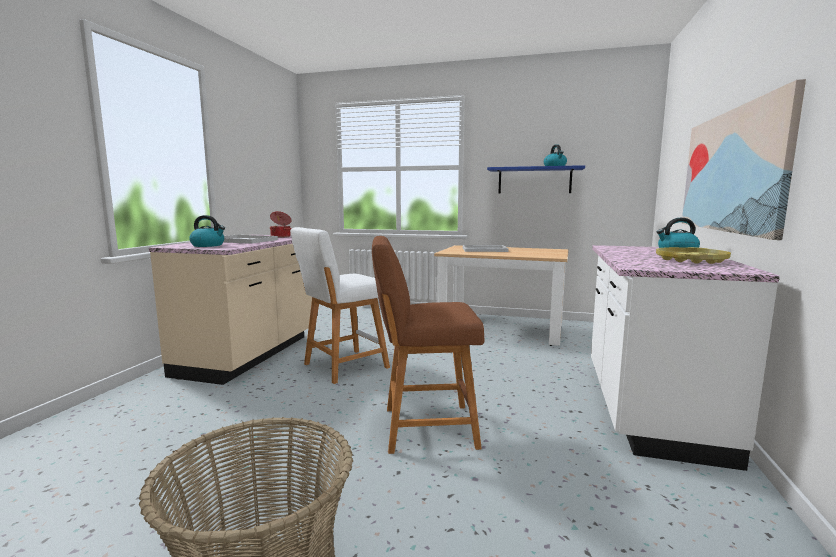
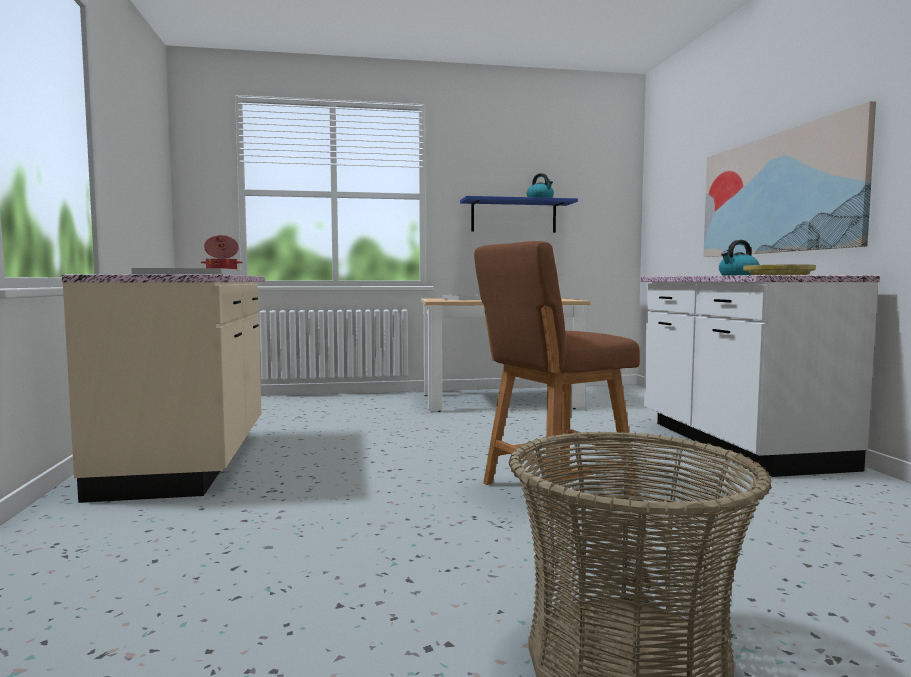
camera: 25 degrees left, 5 degrees down
(208, 245) = (163, 274): kettle -> none
(342, 367) = (357, 455): white stool -> none

